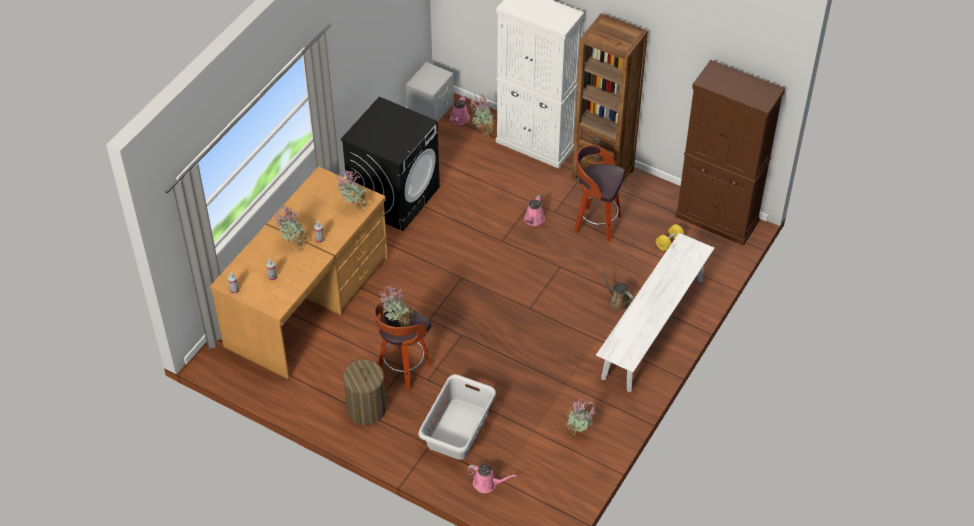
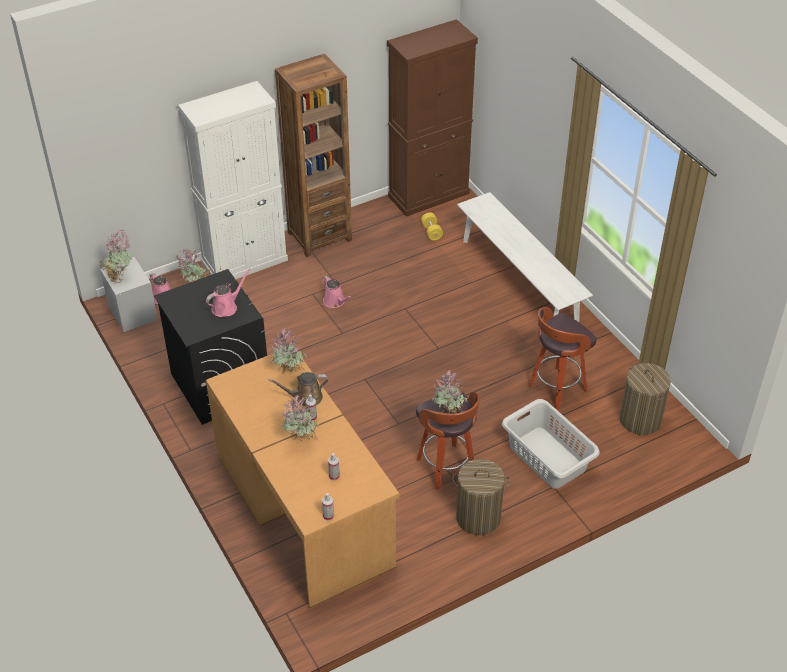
camera: 60 degrees left, 5 degrees down
(487, 483) = (624, 463): pink watering can -> pink watering can (226, 307)
(545, 477) = (640, 420): none -> laundry basket
(579, 432) = (603, 376): potted plant -> potted plant (120, 276)
(596, 224) = (374, 265): stool -> stool (556, 389)
(617, 300) = (472, 290): brown watering can -> brown watering can (305, 398)

